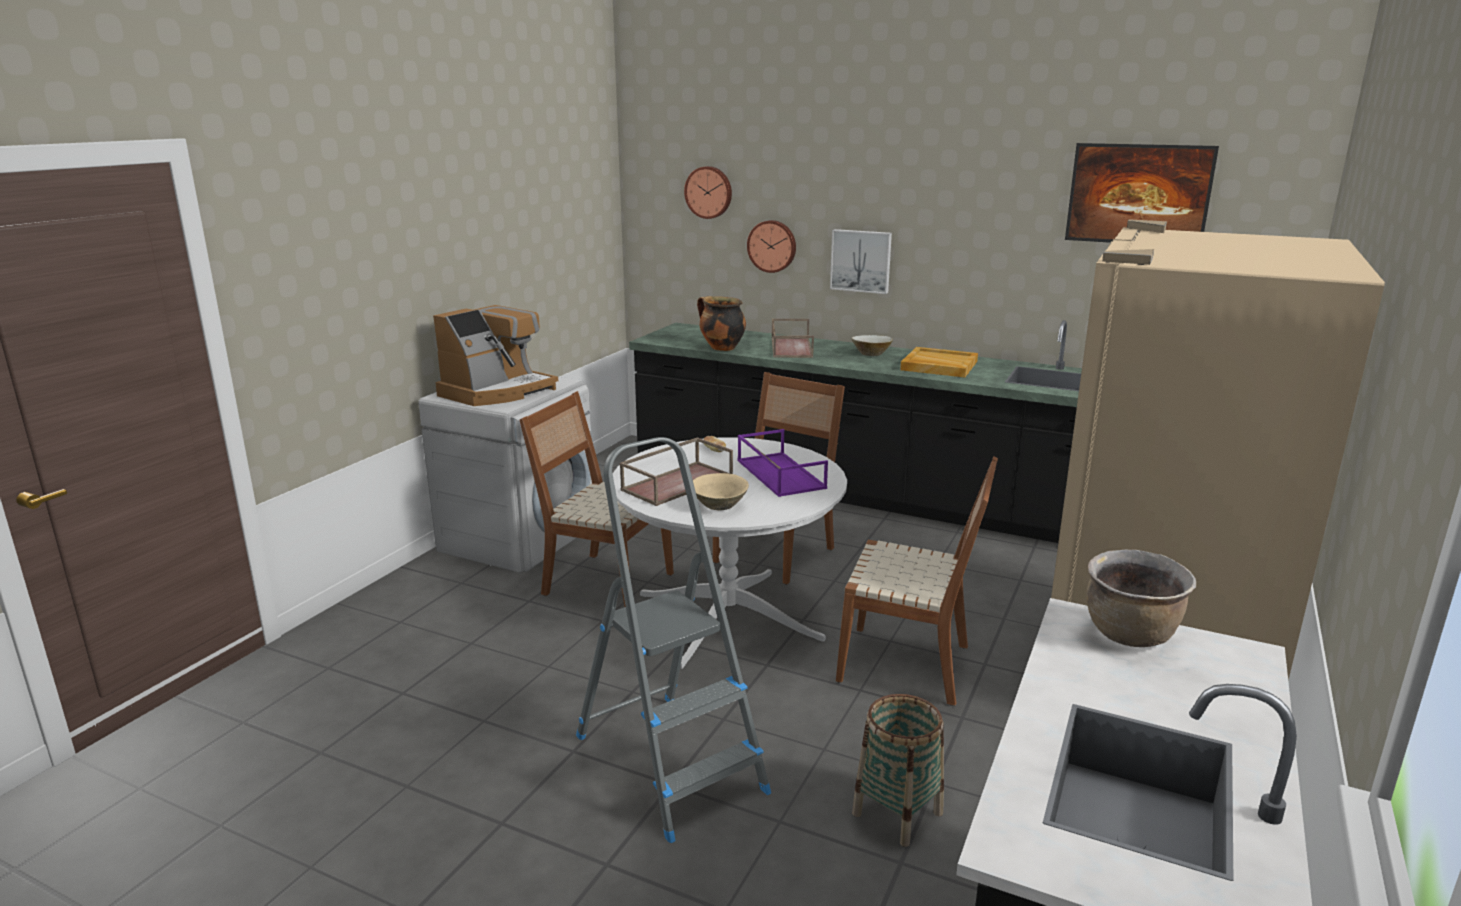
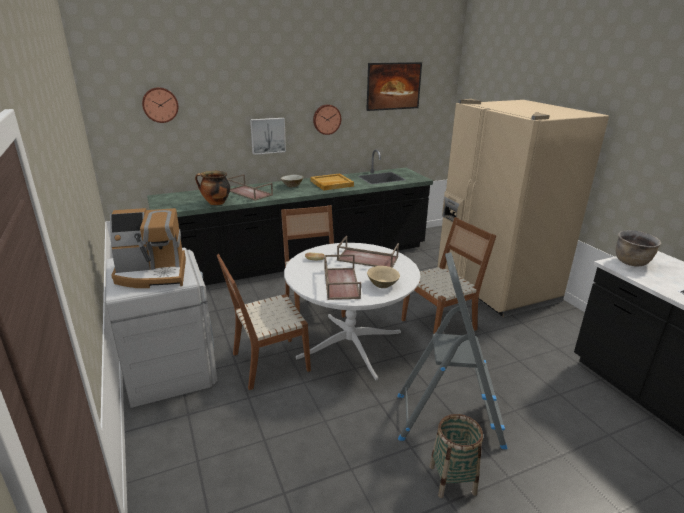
camera: 50 degrees left, 5 degrees up
(497, 392) = (152, 274): coffee machine -> coffee machine turned 90 degrees clockwise
(772, 246) = (211, 134): wall clock -> wall clock (326, 119)
(779, 474) = (366, 259): purple tray -> brown tray
(897, 813) = (531, 379): basket -> basket (452, 480)

